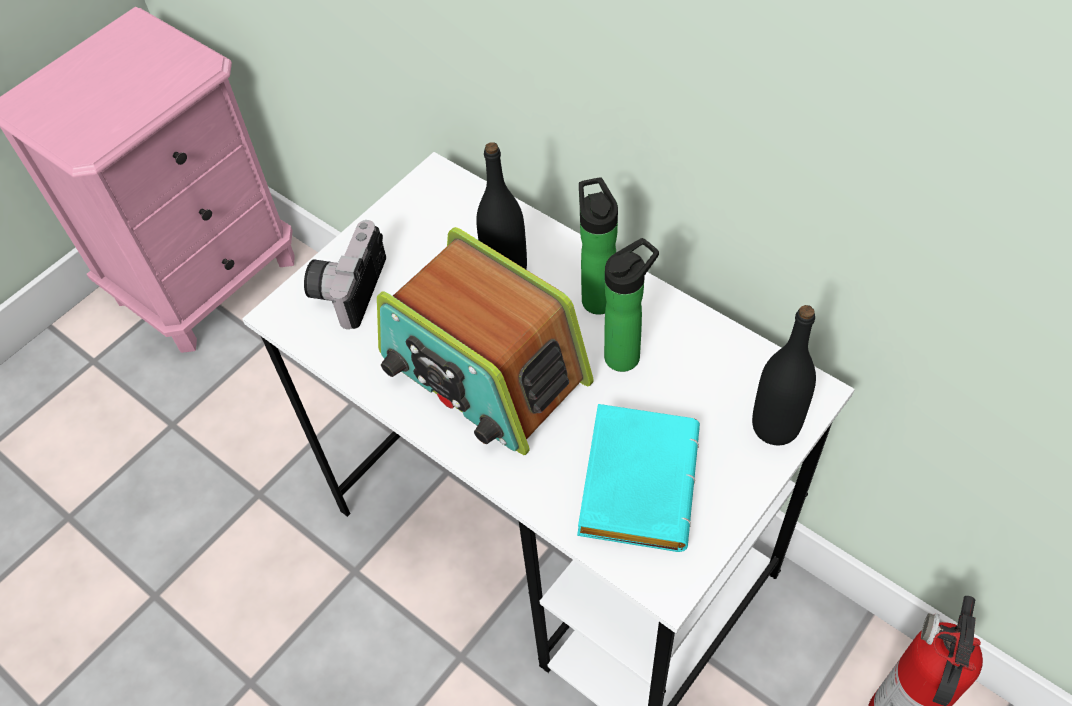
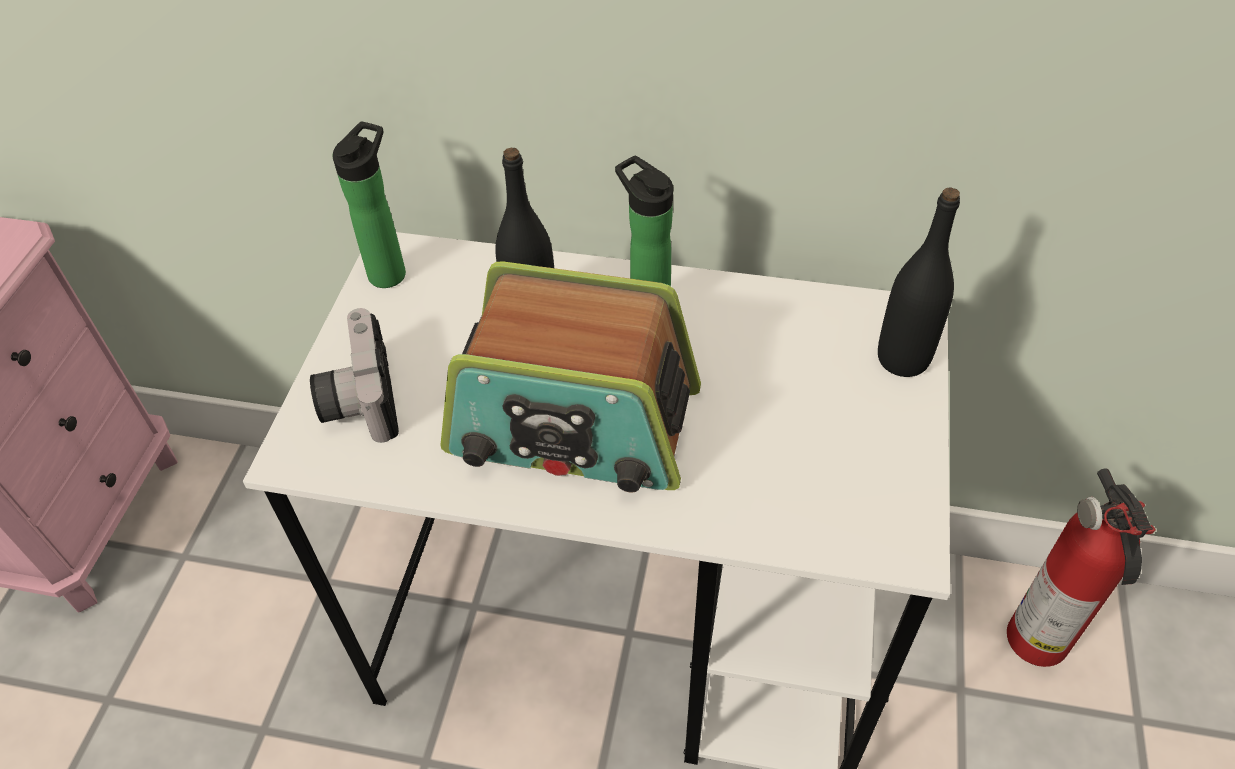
camera: 30 degrees left, 5 degrees down
(626, 354) = (713, 349): bottle -> bottle (390, 271)
(634, 479) = (805, 465): turquoise book -> none

